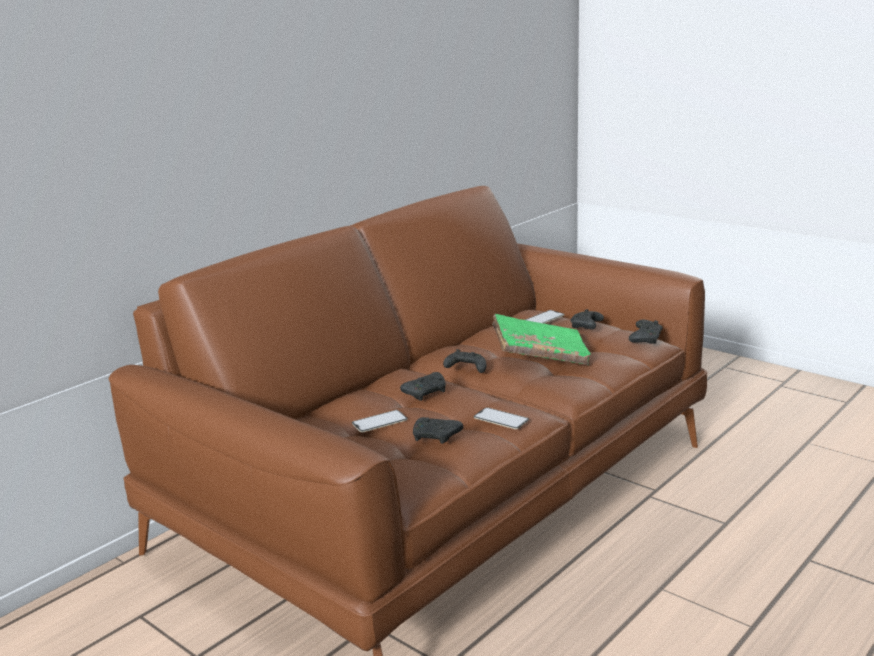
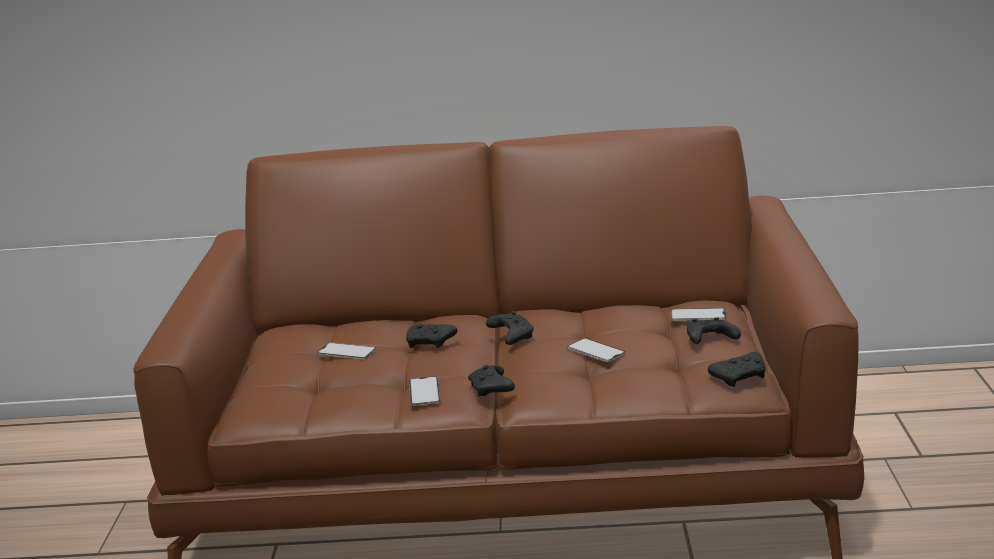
camera: 50 degrees right, 0 degrees up
(436, 437) = (347, 383): black game controller -> black game controller (491, 390)
(540, 355) = (596, 351): green book -> phone

